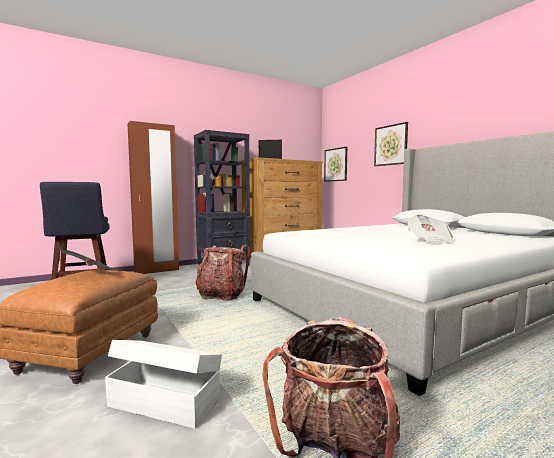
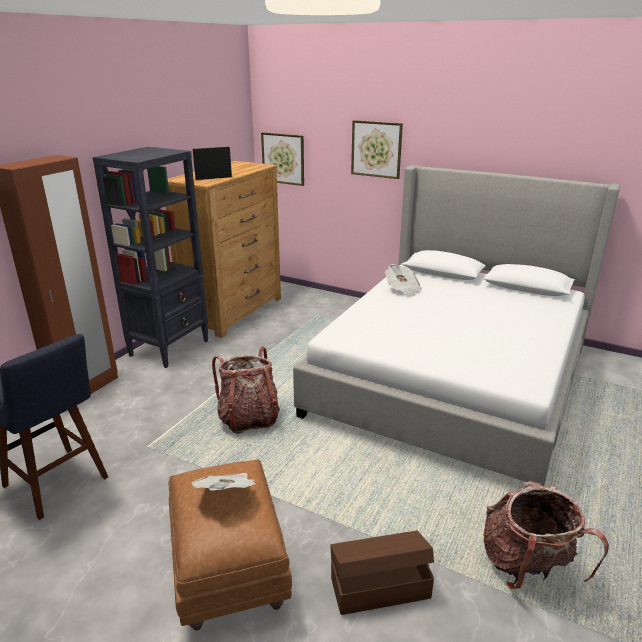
camera: 30 degrees left, 20 degrees up
(164, 401) = (378, 587): white storage box -> brown storage box
(429, 241) = (496, 336): newspaper -> newspaper (402, 290)

